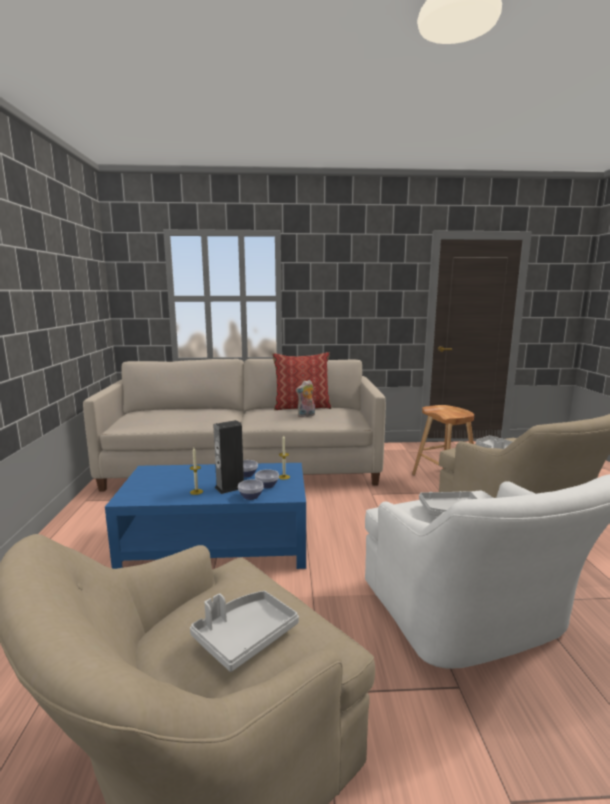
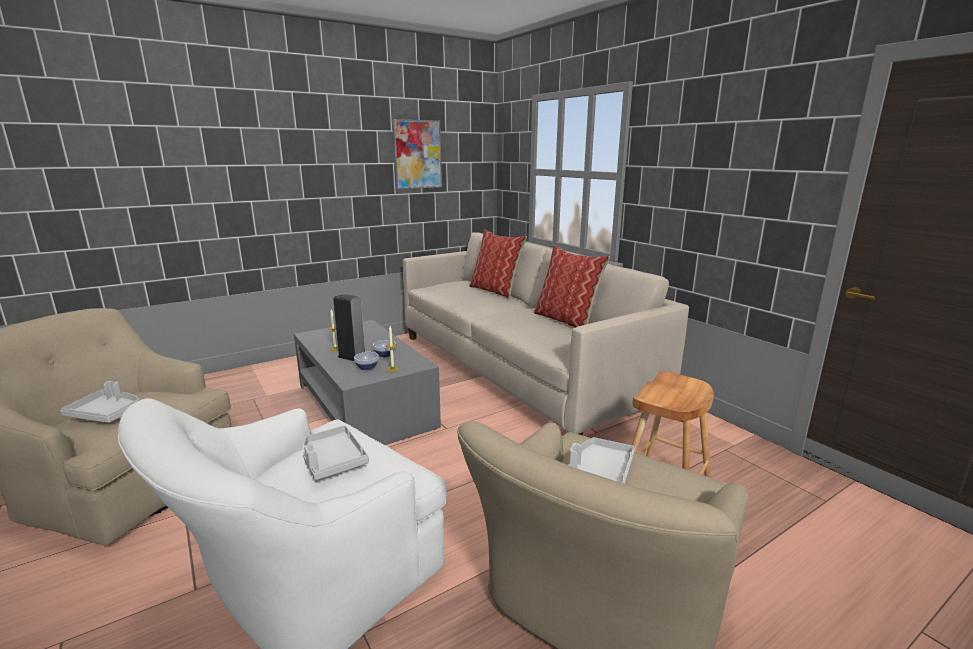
camera: 60 degrees right, 5 degrees up
(67, 281) = (417, 154): none -> picture
(198, 408) = (496, 291): none -> pillow
(217, 543) = (365, 406): blue coffee table -> grey coffee table
(251, 497) = (338, 368): bowl -> none
(306, 415) = (535, 328): plush toy -> none

